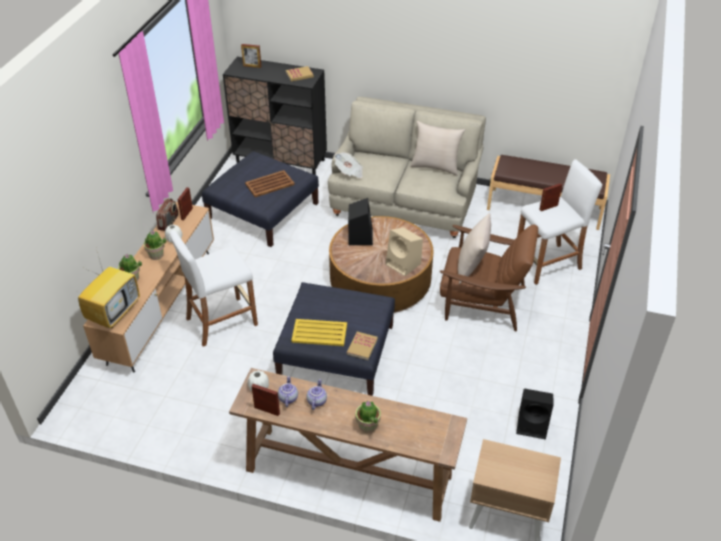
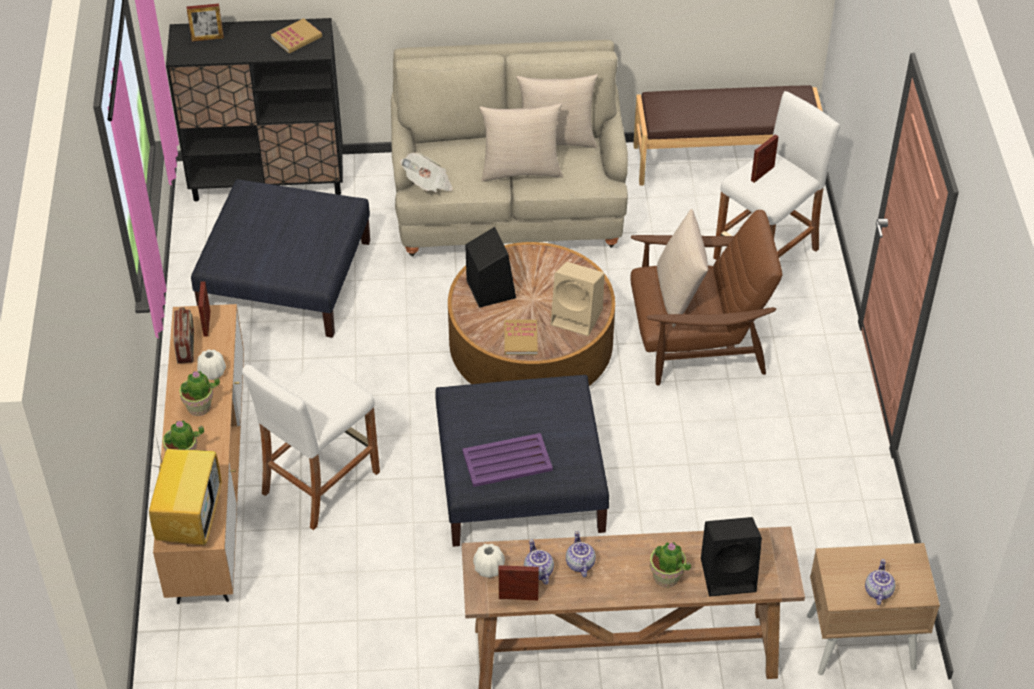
camera: 20 degrees left, 5 degrees up
(270, 184) = (300, 234): brown tray -> none
(320, 333) = (508, 461): yellow tray -> purple tray
(362, 346) = (579, 464): book -> book (520, 339)
(407, 177) = (521, 170): none -> beige pillow
(513, 479) = (877, 591): none -> teapot
(533, 425) = (844, 507): black speaker -> black speaker (729, 574)

